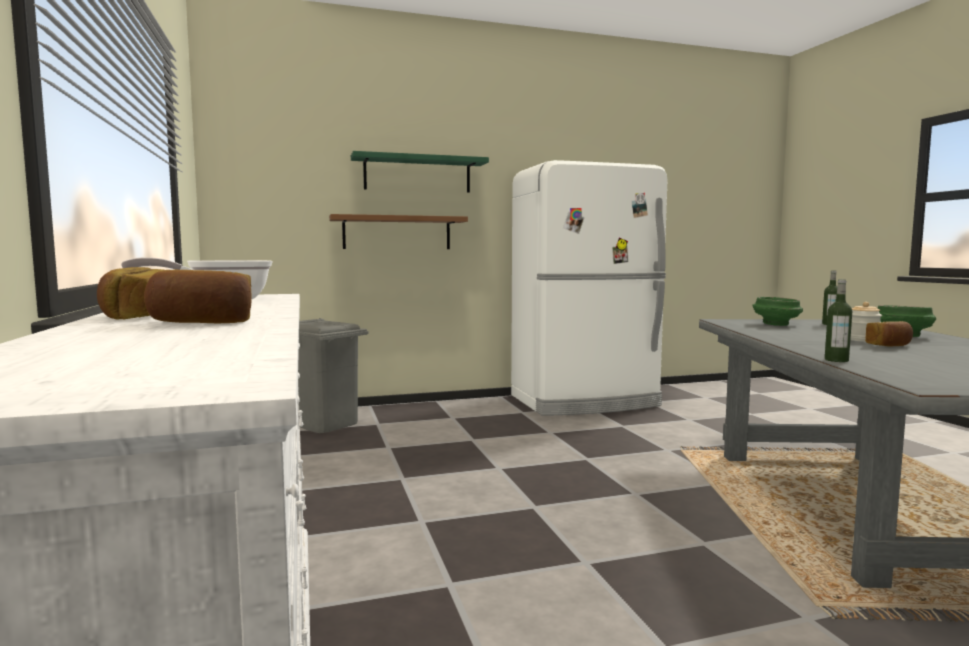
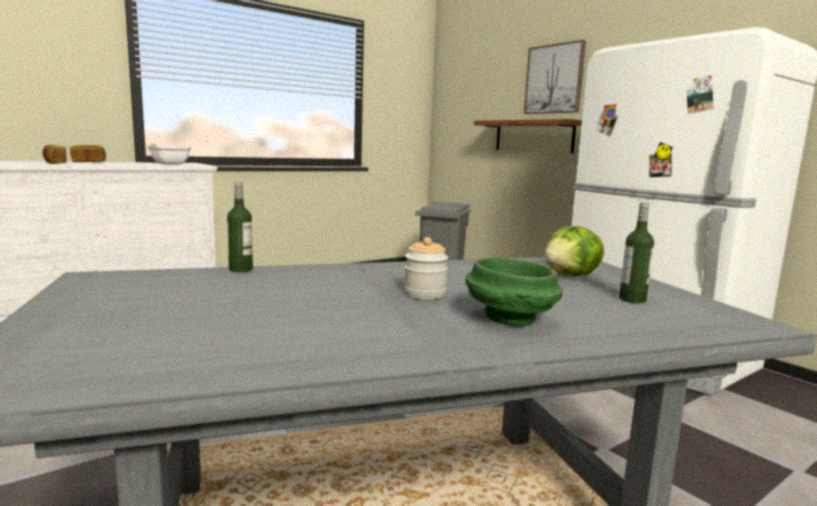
camera: 70 degrees right, 5 degrees up
(417, 174) = (554, 79): green shelf -> picture
(776, 324) = (571, 276): green bowl -> lettuce
(889, 345) = (372, 298): bread -> none

